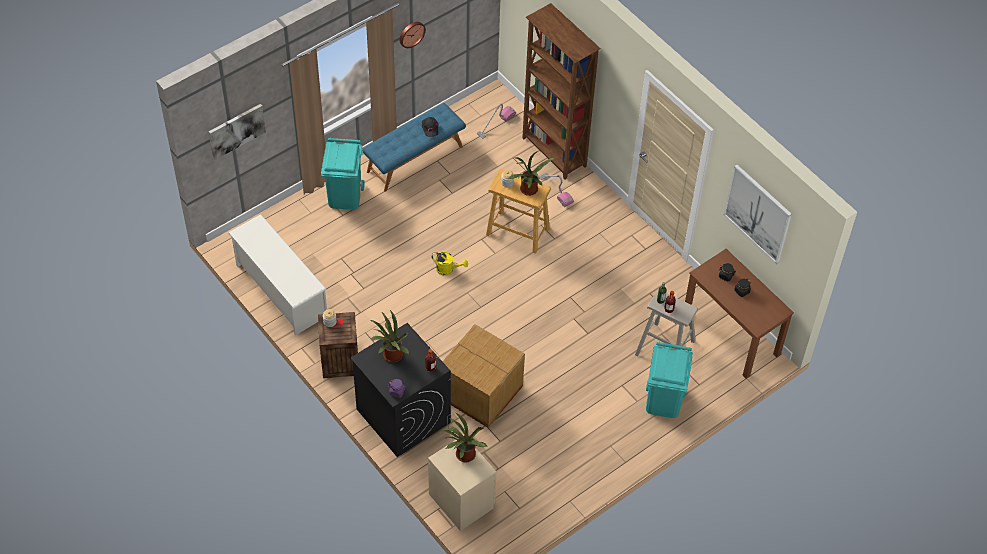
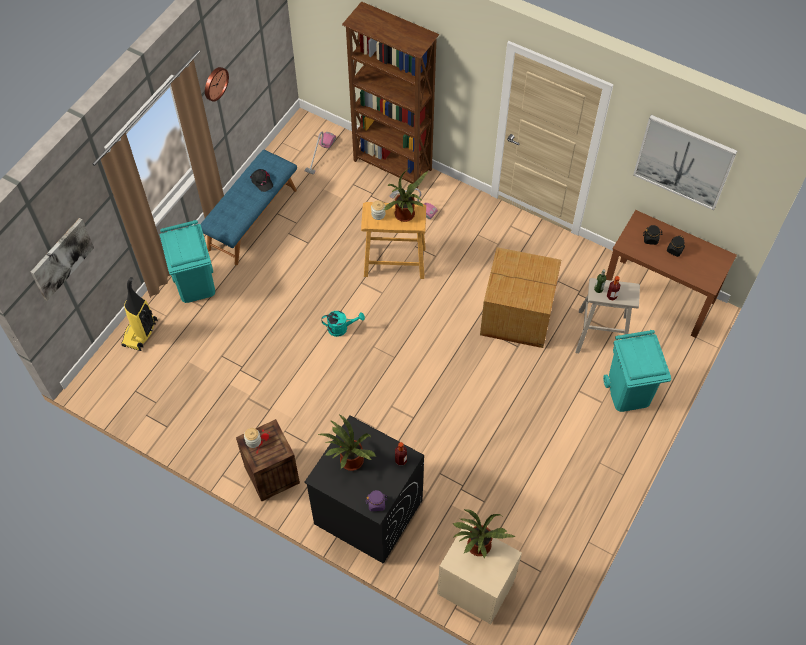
camera: 20 degrees left, 5 degrees up
(280, 291) = (171, 416): white shoe rack -> none
(284, 220) = (140, 334): none -> vacuum cleaner
(448, 269) = (341, 328): yellow watering can -> turquoise watering can
(481, 393) = (439, 454): cardboard box -> cardboard box (518, 316)

